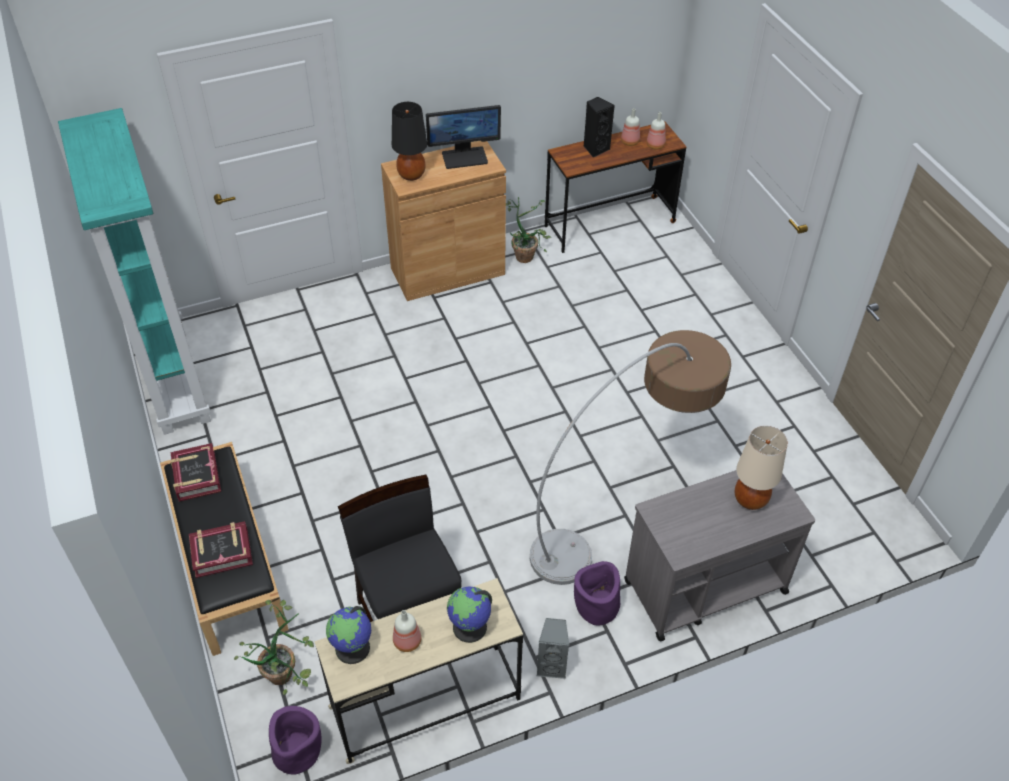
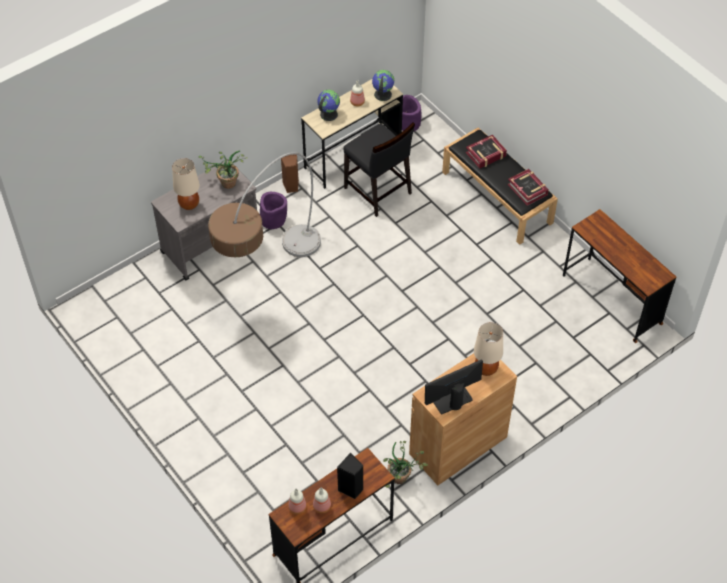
camera: 165 degrees right, 5 degrees up
(172, 378) = (611, 299): turquoise bookcase -> brown desk
(287, 672) = (431, 153): potted plant -> potted plant (224, 185)
(411, 175) = (486, 369): black table lamp -> beige table lamp
(552, 665) = (291, 186): grey speaker -> brown speaker

